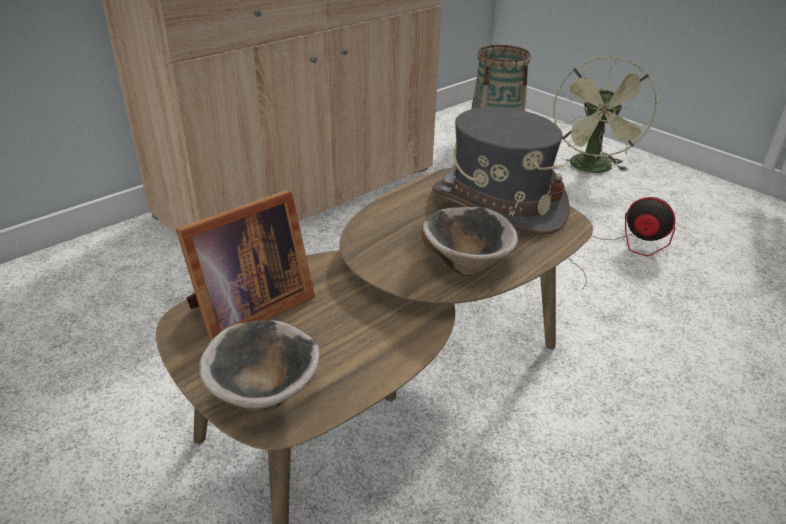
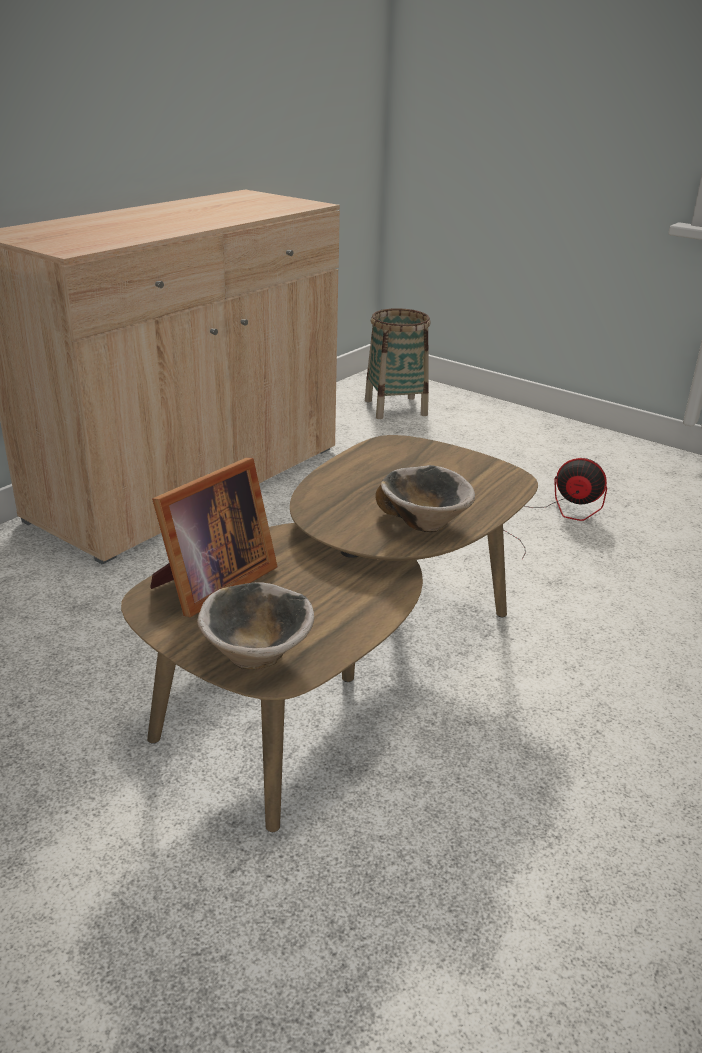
camera: 10 degrees left, 5 degrees down
(497, 204) = (439, 466): grey hat -> none
(592, 169) = (509, 438): green fan -> none

